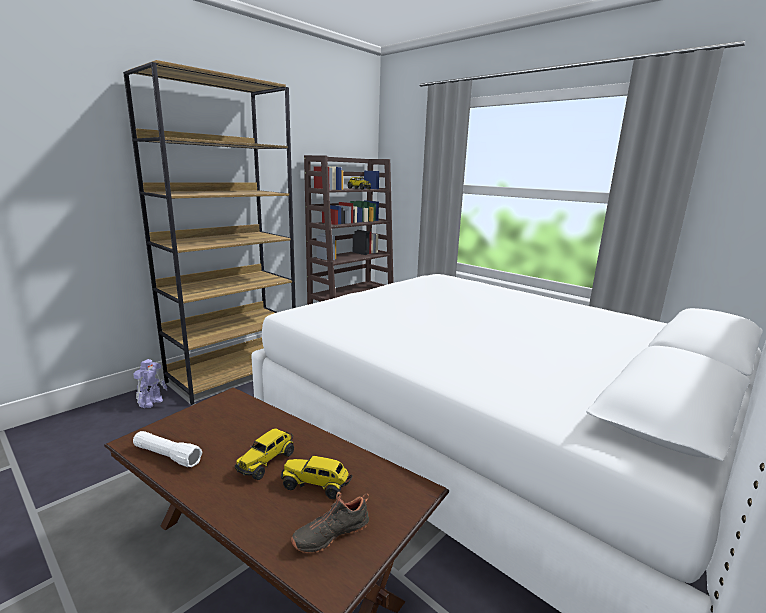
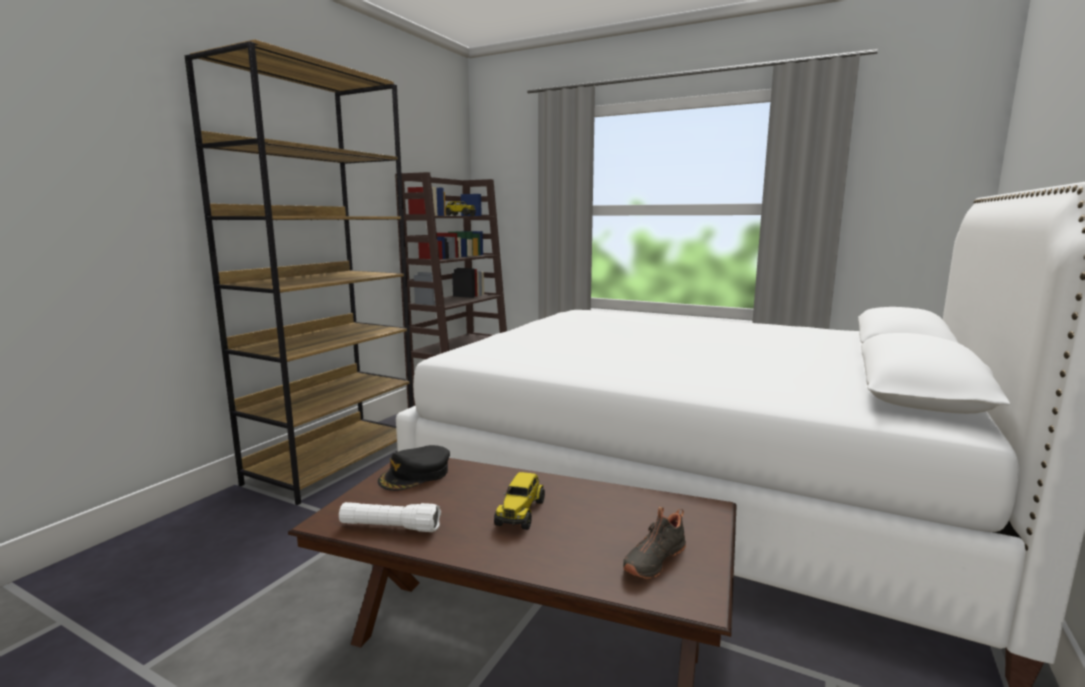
camera: 15 degrees left, 5 degrees down
(152, 402) = (236, 510): toy robot -> none
(221, 411) = (415, 475): none -> black cap
(316, 485) = (598, 523): toy truck -> none

